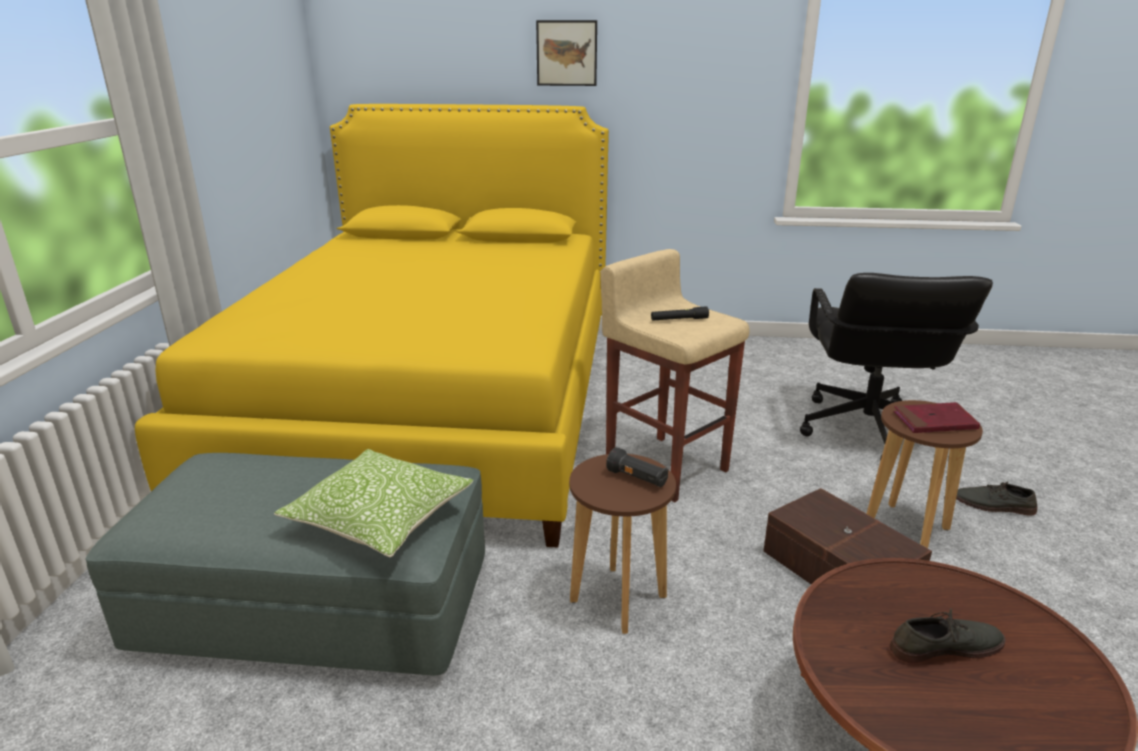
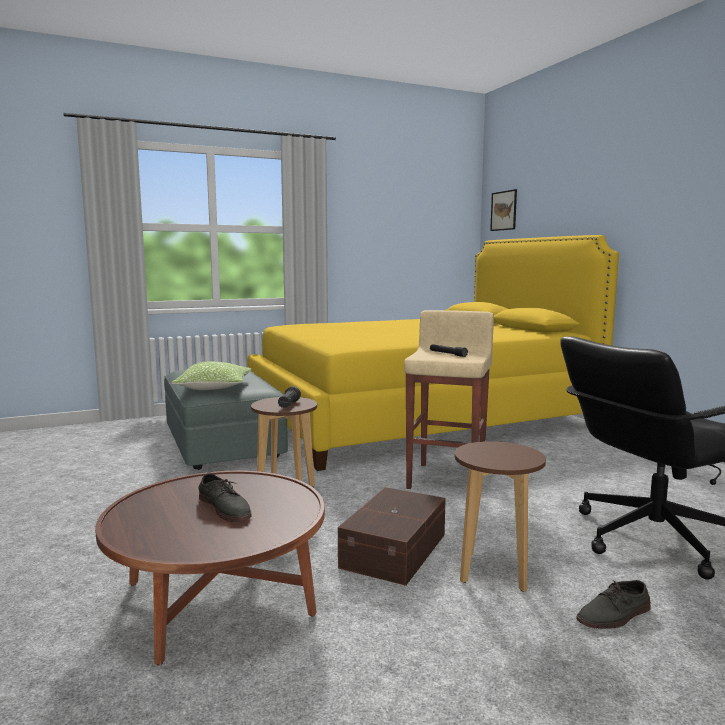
camera: 60 degrees right, 15 degrees down
(566, 53) = (602, 196): picture -> picture (504, 210)
(934, 421) = (498, 455): red book -> none
(993, 505) = (614, 615): grey shoe -> grey shoe turned 105 degrees counterclockwise

